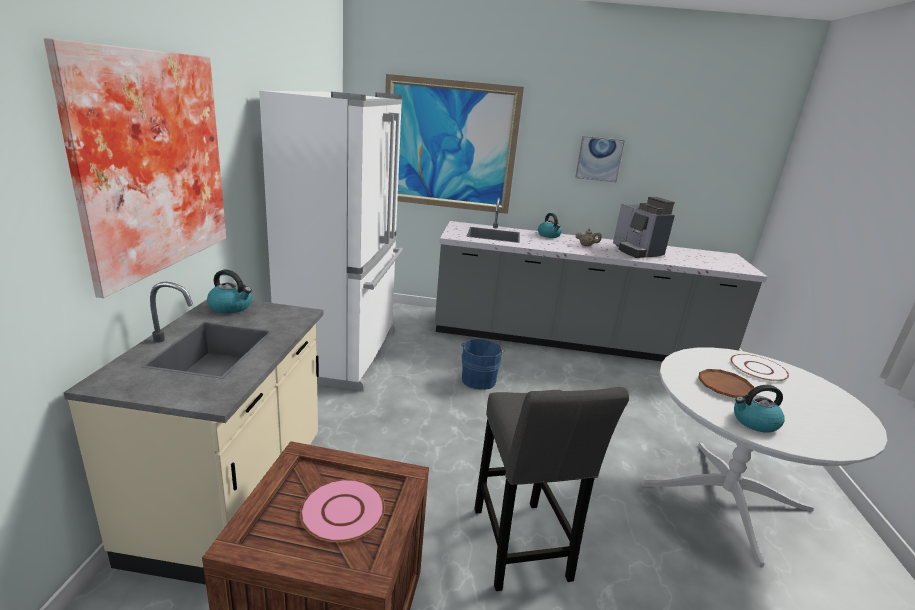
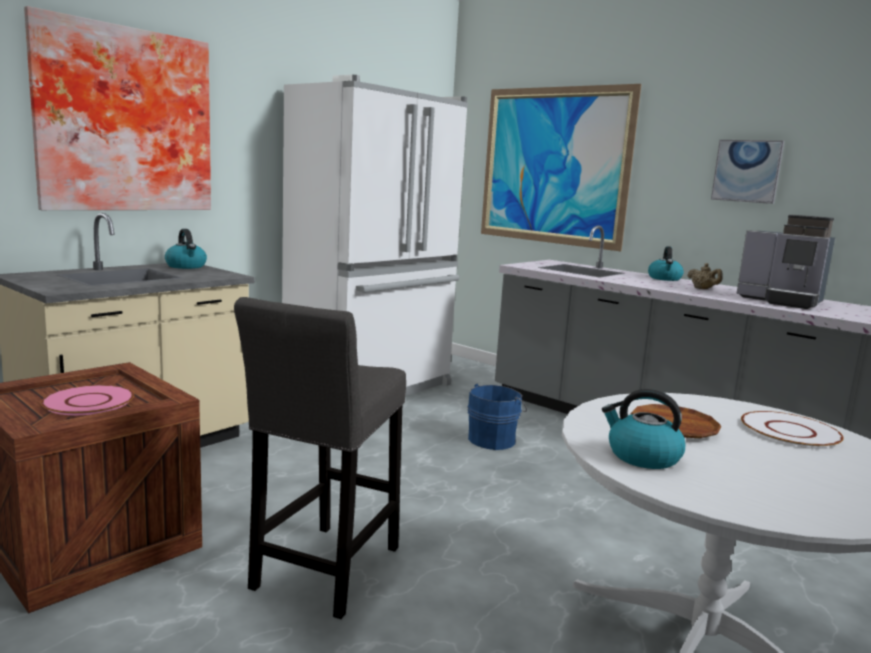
camera: 35 degrees right, 10 degrees down
(636, 251) = (782, 301): coffee machine -> coffee machine turned 60 degrees counterclockwise

